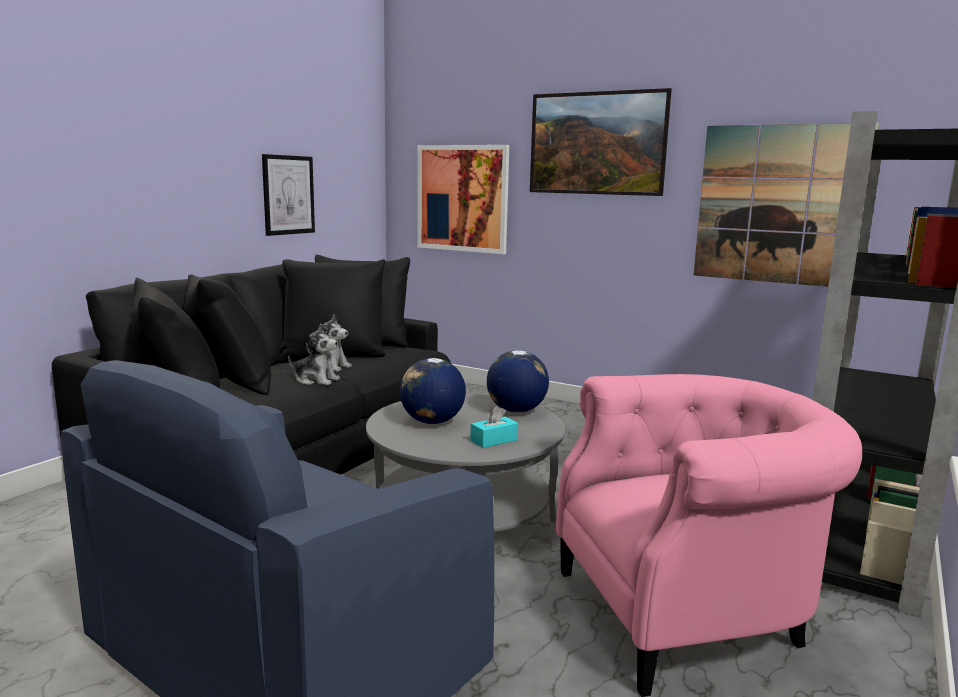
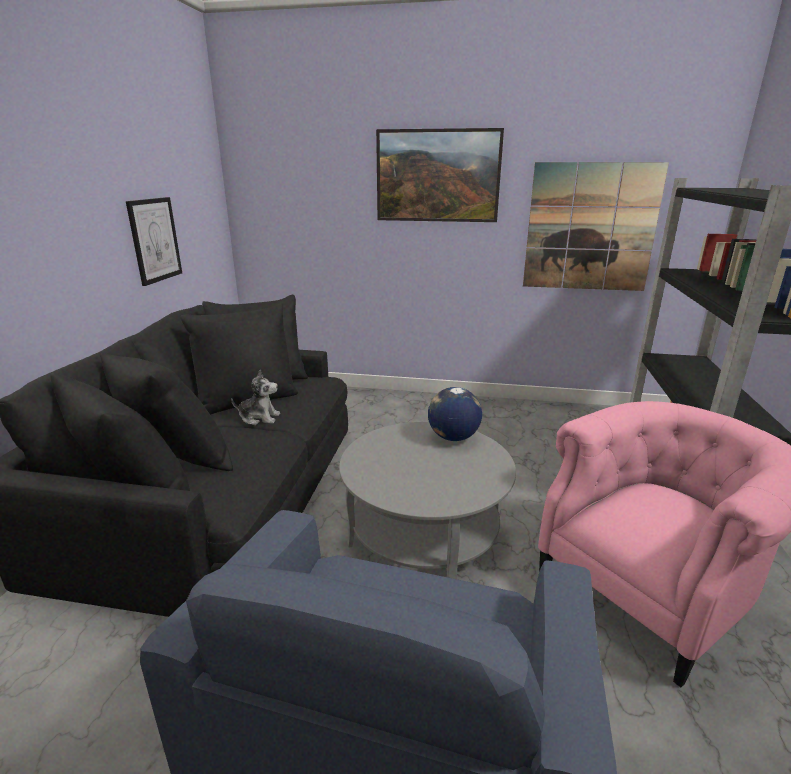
camera: 20 degrees left, 10 degrees up
(315, 380) = (262, 439): plush toy -> none
(432, 422) = (399, 467): globe -> none
(462, 198) = (310, 226): picture -> none
(494, 440) = (468, 479): turquoise tissue box -> none

